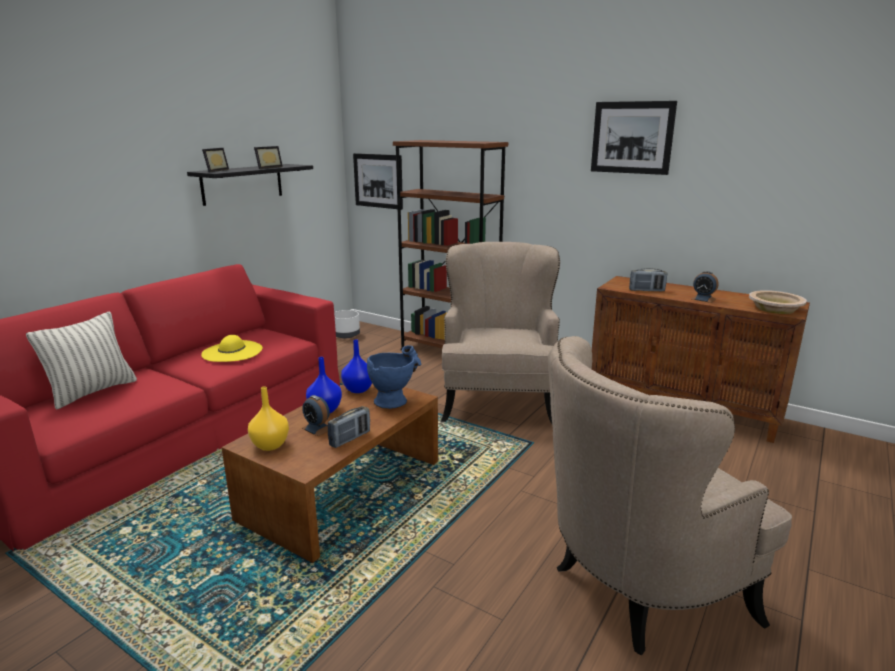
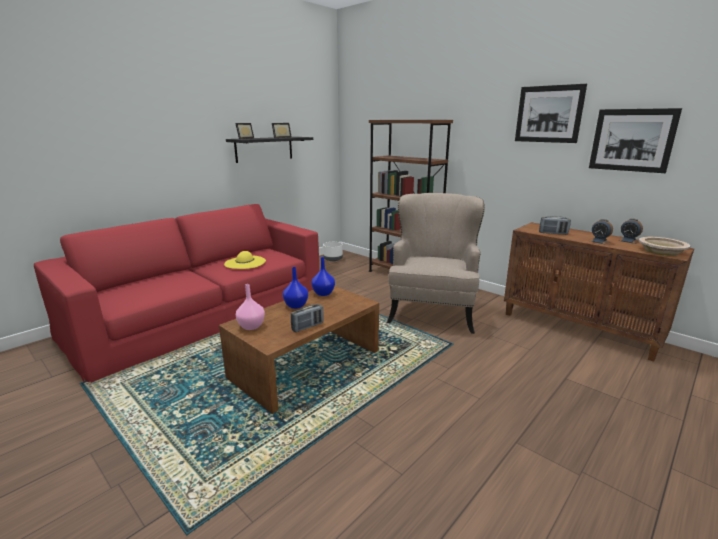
camera: 10 degrees right, 0 degrees up
(92, 392) = (148, 282): pillow -> none
(271, 445) = (252, 326): yellow vase -> pink vase
(317, 428) = (287, 318): alarm clock -> alarm clock (628, 241)
(378, 181) = (360, 150): picture -> picture (632, 140)
(394, 400) = (347, 302): blue vase -> none
(636, 589) = (515, 465): beige armchair -> none

